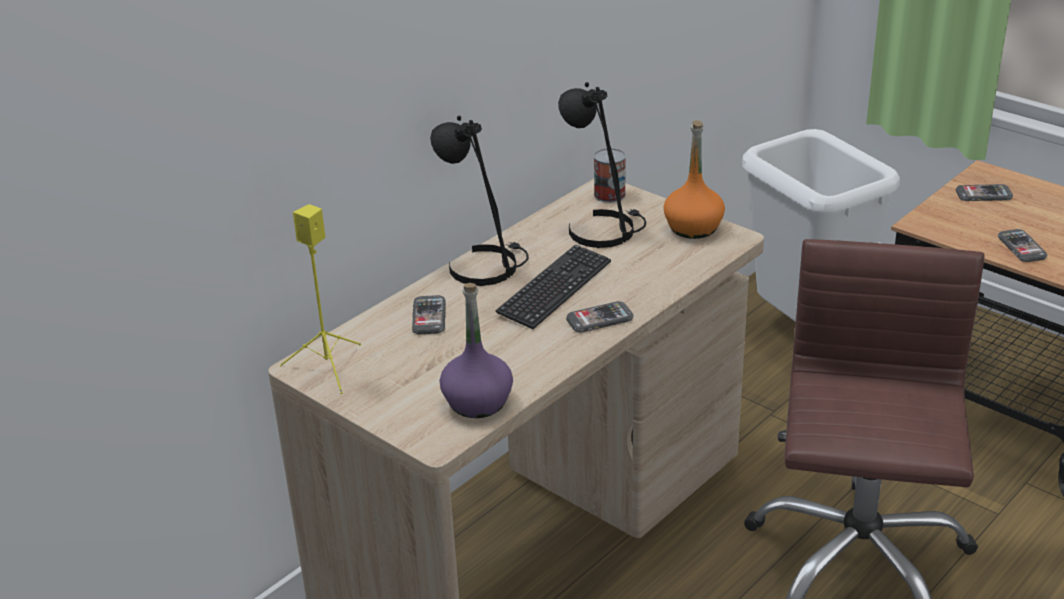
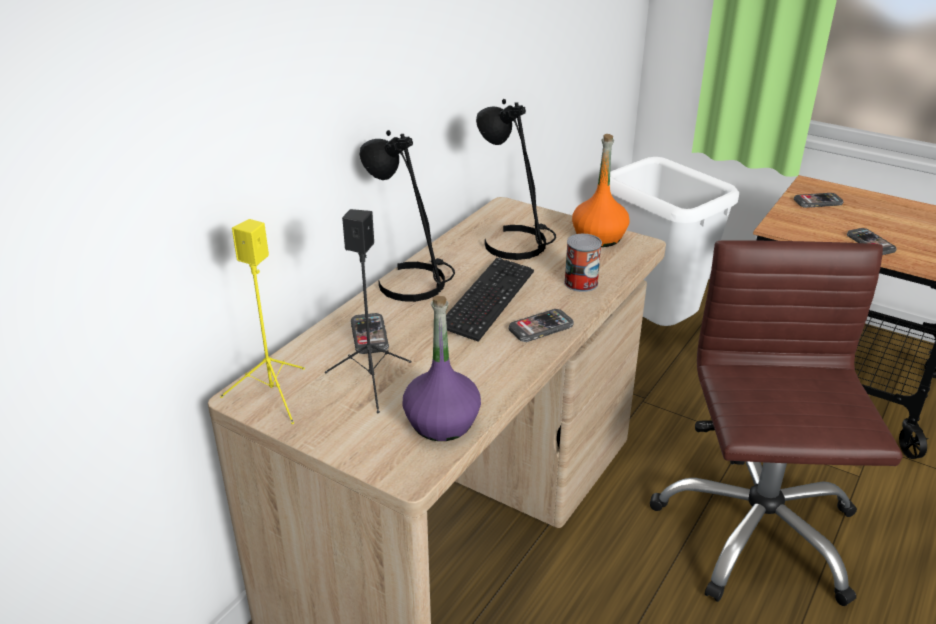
camera: 10 degrees left, 0 degrees up
(422, 360) = (372, 381): none -> black speaker
(609, 195) = (512, 212): can -> can (581, 283)

